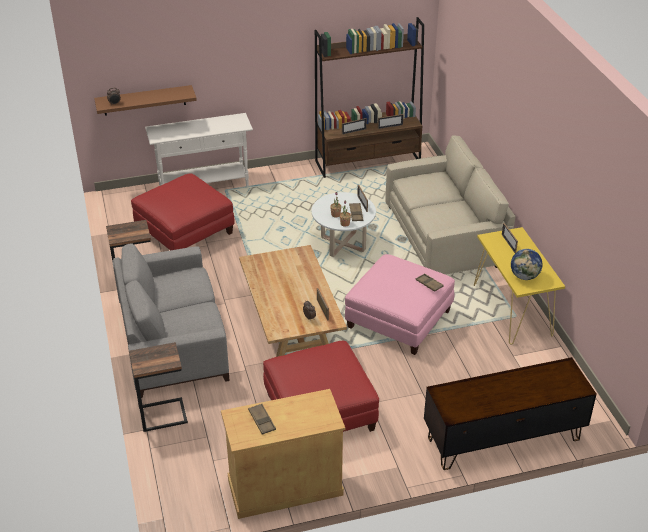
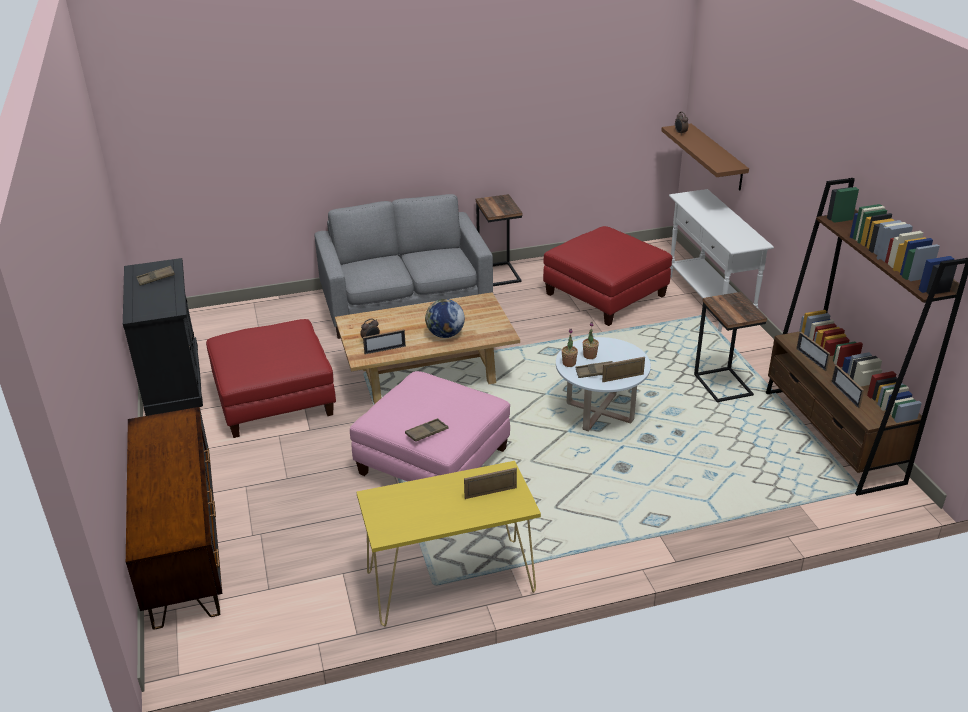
camera: 90 degrees right, 5 degrees down
(162, 414) = (297, 305): side table -> side table (724, 385)
(285, 487) = (173, 379): beige cabinet -> black cabinet
(445, 234) = (646, 516): beige sofa -> none
(524, 276) = (401, 503): globe -> globe (445, 335)

